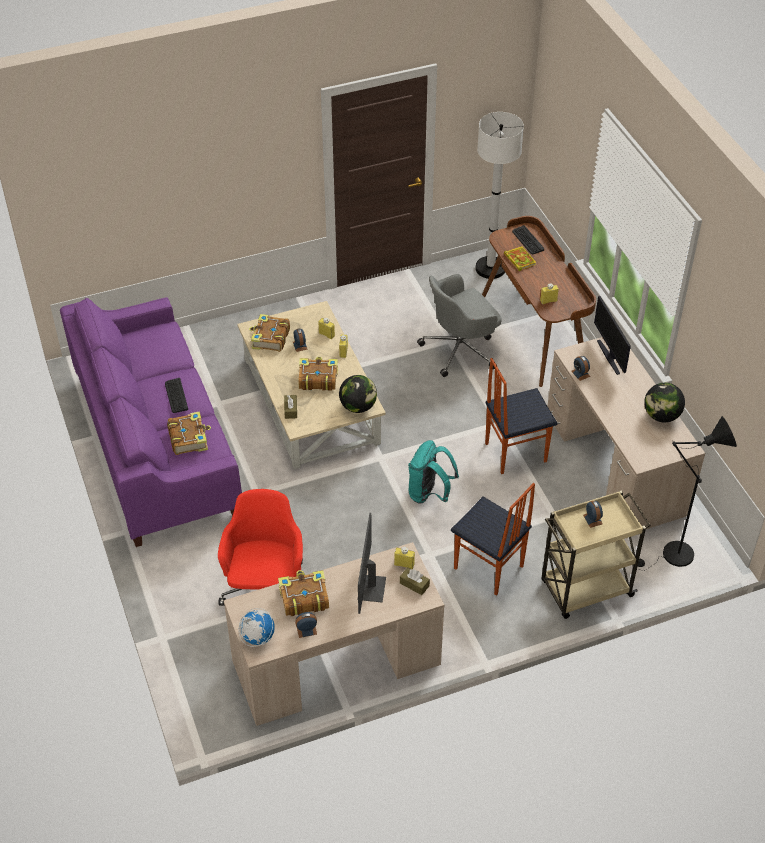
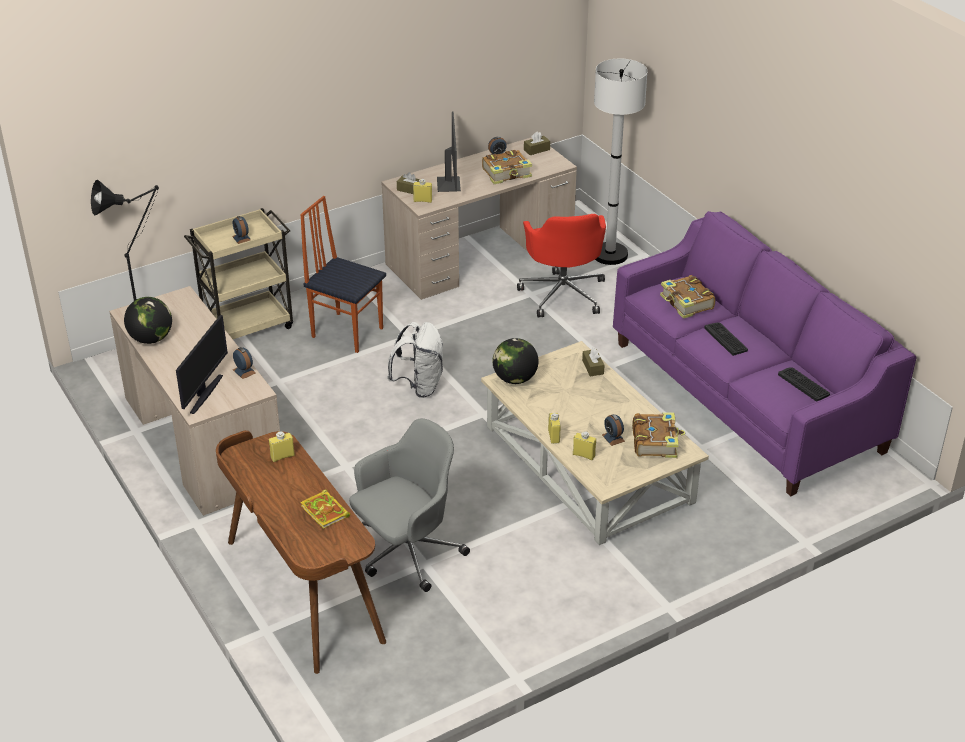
camera: 170 degrees right, 10 degrees down
(257, 637) = (536, 150): globe -> brown tissue box
(317, 379) = (575, 402): book -> none
(429, 493) = (419, 386): turquoise backpack -> white backpack
(490, 268) = (376, 693): white floor lamp -> white floor lamp (610, 255)
(514, 452) = (325, 437): chair -> none
(527, 240) = (314, 544): keyboard -> keyboard (804, 384)
(609, 357) = (204, 394): monitor -> monitor turned 45 degrees clockwise

